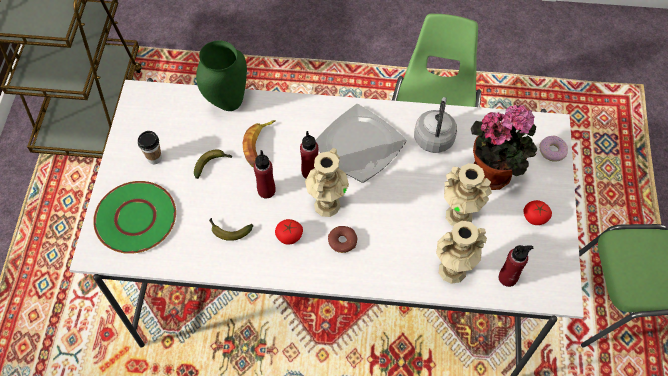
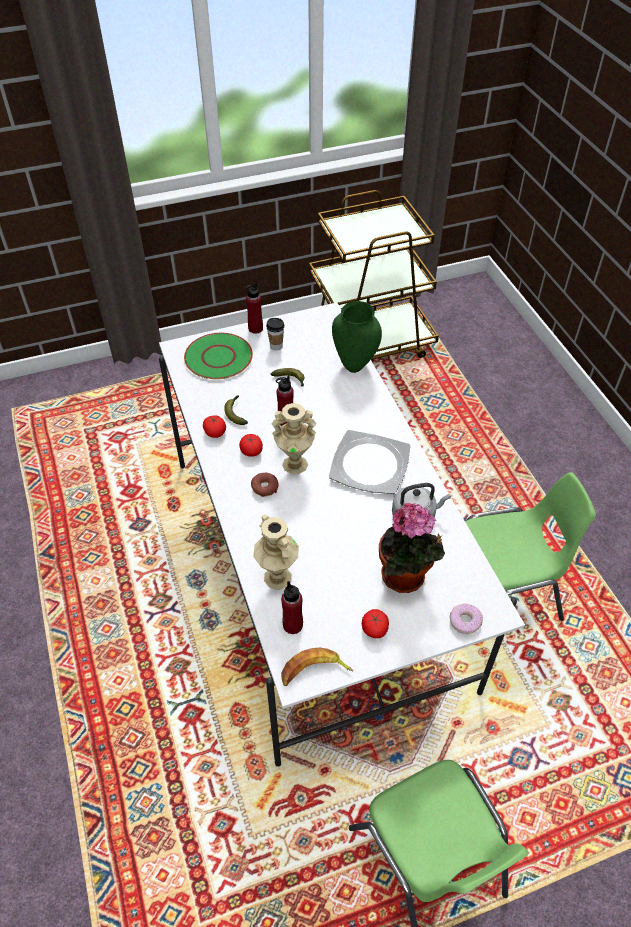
camera: 65 degrees right, 10 degrees down
(245, 260) = (215, 432): none -> tomato
(259, 146) = (326, 401): banana -> banana (314, 671)
(310, 172) = (320, 442): red bottle -> red bottle (255, 328)
(459, 215) = (339, 564): beige vase -> none

